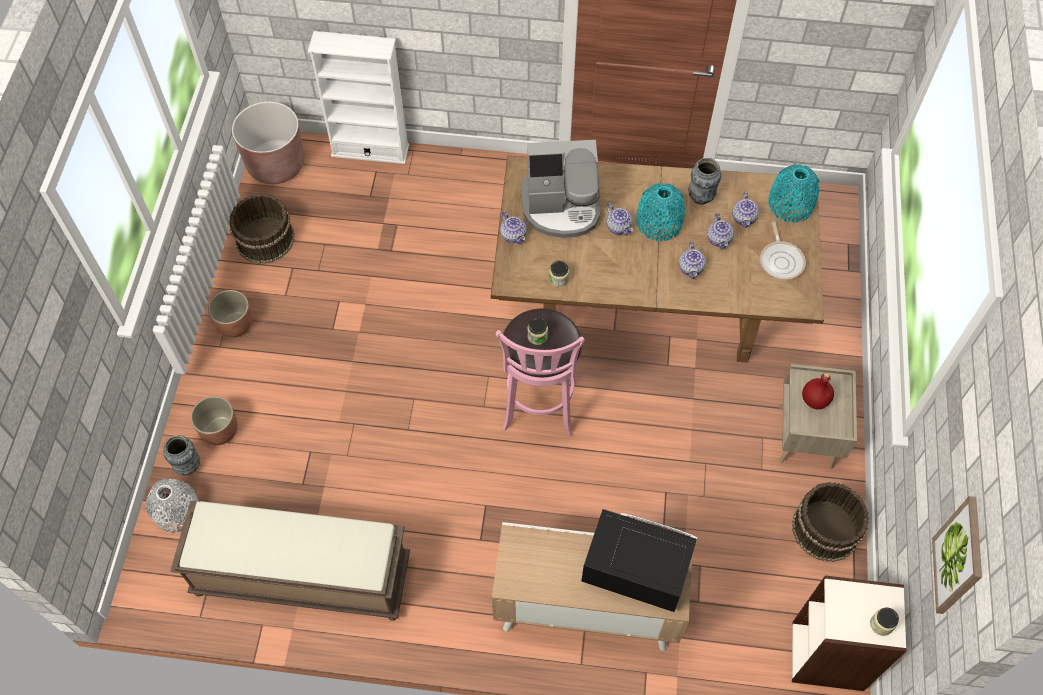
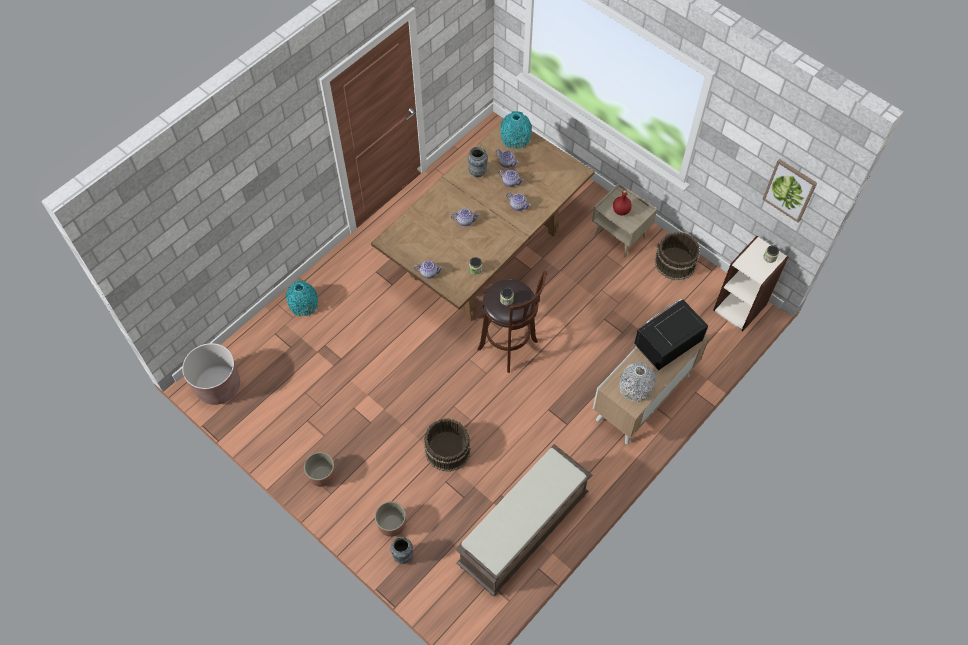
camera: 55 degrees left, 0 degrees up
(177, 512) = (430, 578): grey vase -> grey vase (635, 387)
(264, 239) = (271, 424): brown bucket -> brown bucket (447, 450)
(370, 150) = (256, 327): white bookcase -> none
(539, 410) = (510, 347): pink stool -> brown stool
(561, 208) = (430, 239): coffee machine -> none
(659, 223) = (478, 201): turquoise vase -> turquoise vase (303, 304)
(781, 260) = (545, 164): frying pan -> none

